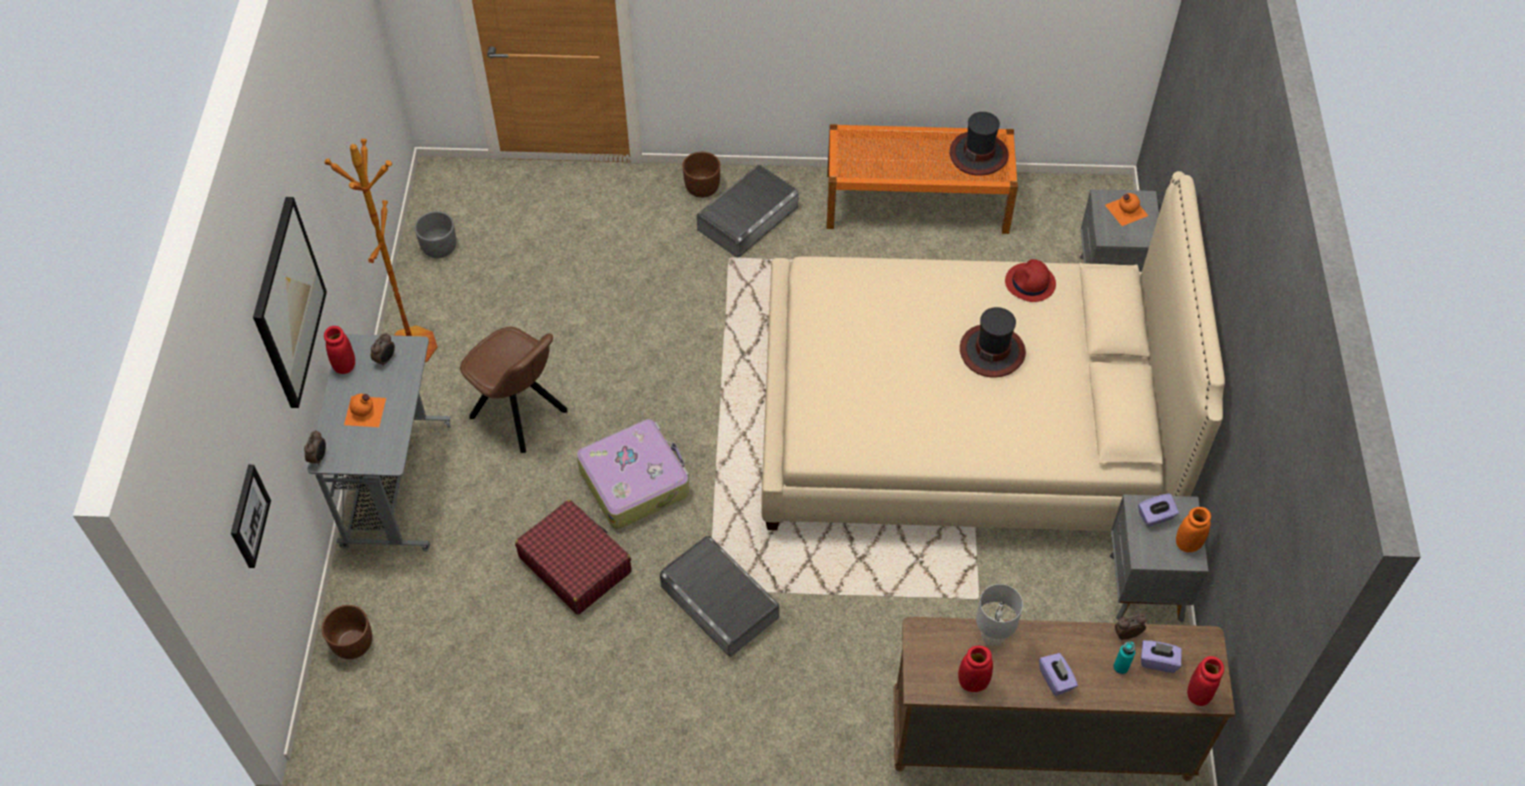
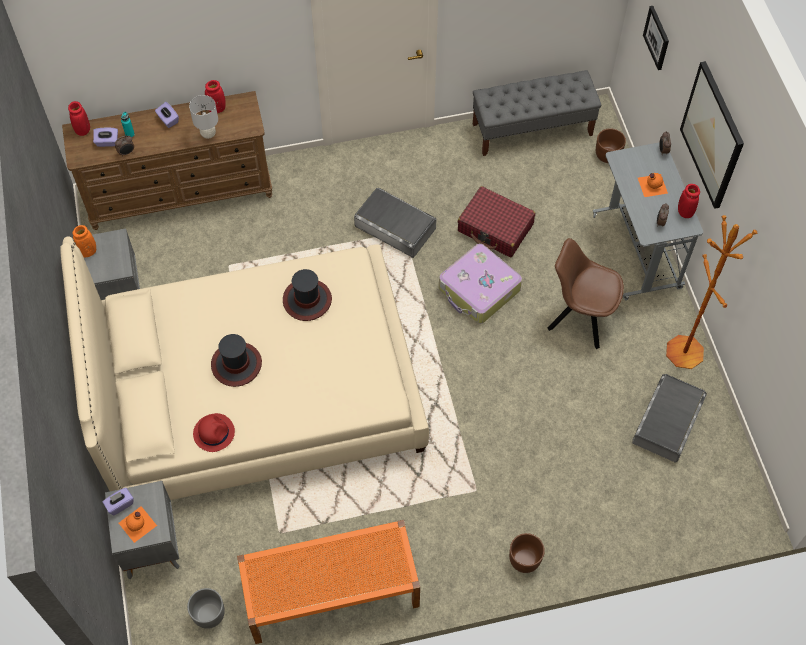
camera: 165 degrees right, 5 degrees up
(439, 247) = (713, 442): grey planter -> grey planter (209, 614)
(444, 718) = (532, 129): none -> grey bench
(747, 217) = (474, 536): grey storage box -> grey storage box (668, 422)
(978, 154) = (276, 584): hat -> hat (307, 300)
(1155, 516) = (110, 265): purple tissue box -> purple tissue box (120, 504)

